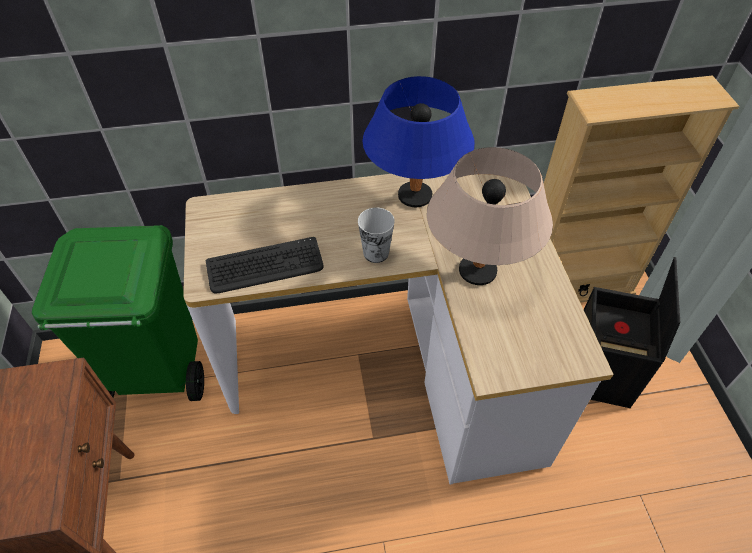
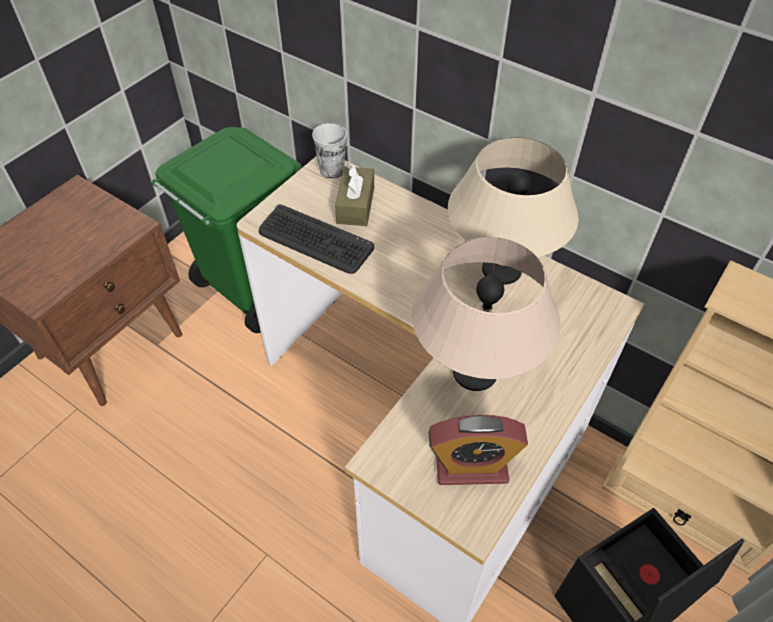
camera: 45 degrees right, 0 degrees up
(263, 221) = (355, 205): none -> brown tissue box
(376, 253) = (409, 292): cup -> cup (332, 170)
(415, 197) = (501, 271): blue table lamp -> beige table lamp
(543, 328) = (471, 467): none -> alarm clock

